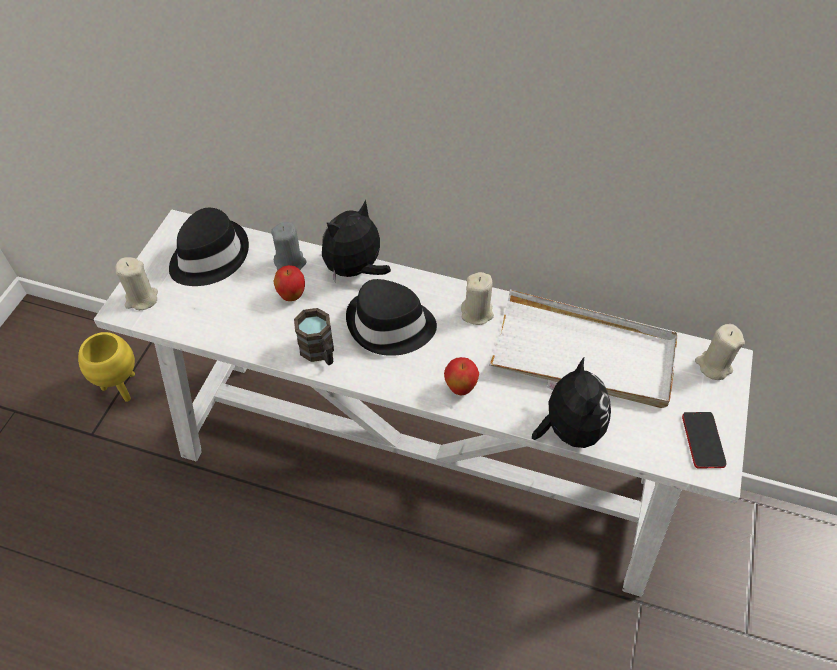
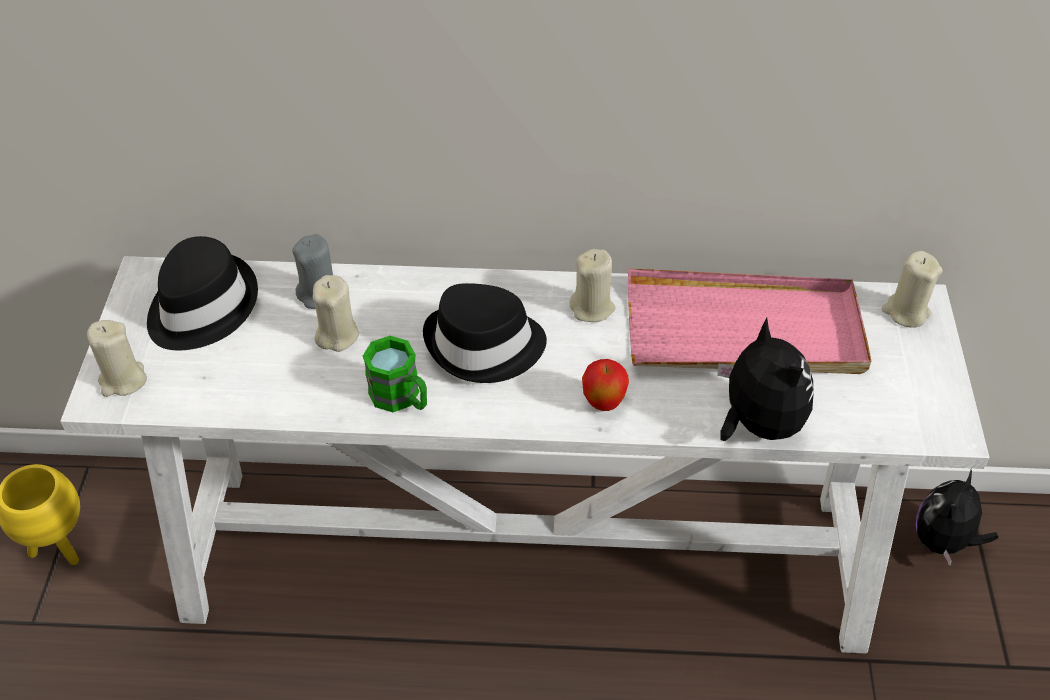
camera: 15 degrees left, 5 degrees down
(292, 296) = (337, 335): apple -> beige candle
(320, 352) = (401, 398): brown mug -> green mug
(355, 270) = (412, 286): plush toy -> plush toy (943, 541)
(583, 354) = (744, 331): white tray -> pink tray
(703, 440) = (924, 401): phone -> none

